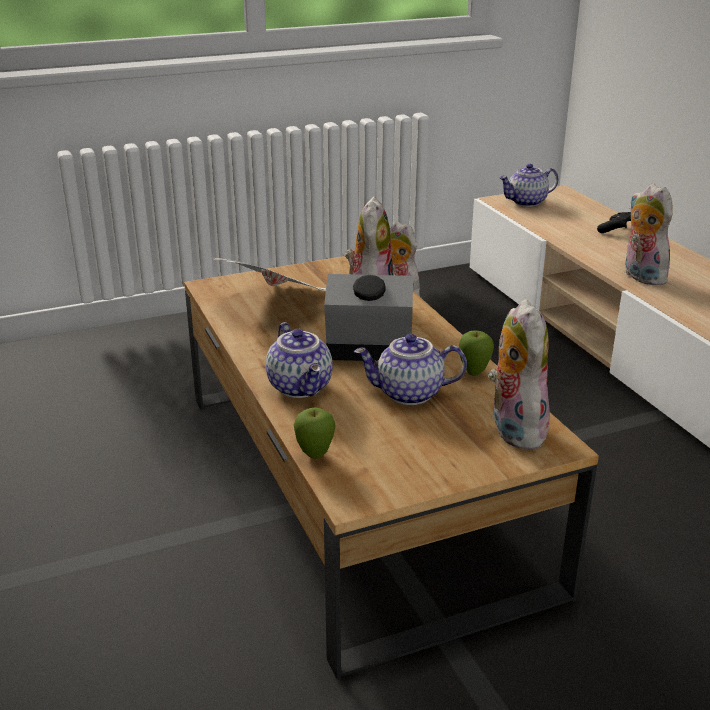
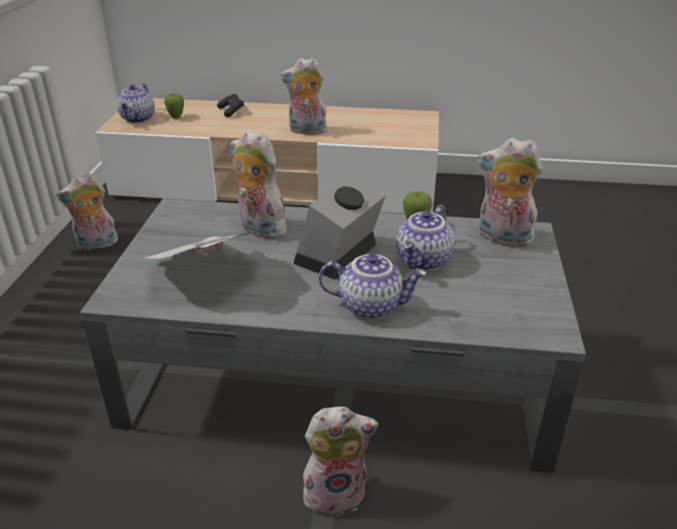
camera: 60 degrees left, 5 degrees up
(207, 535) = (336, 492): none -> plush toy
(315, 456) = (485, 332): apple -> apple (176, 117)
(357, 486) = (341, 374): brown coffee table -> grey coffee table

